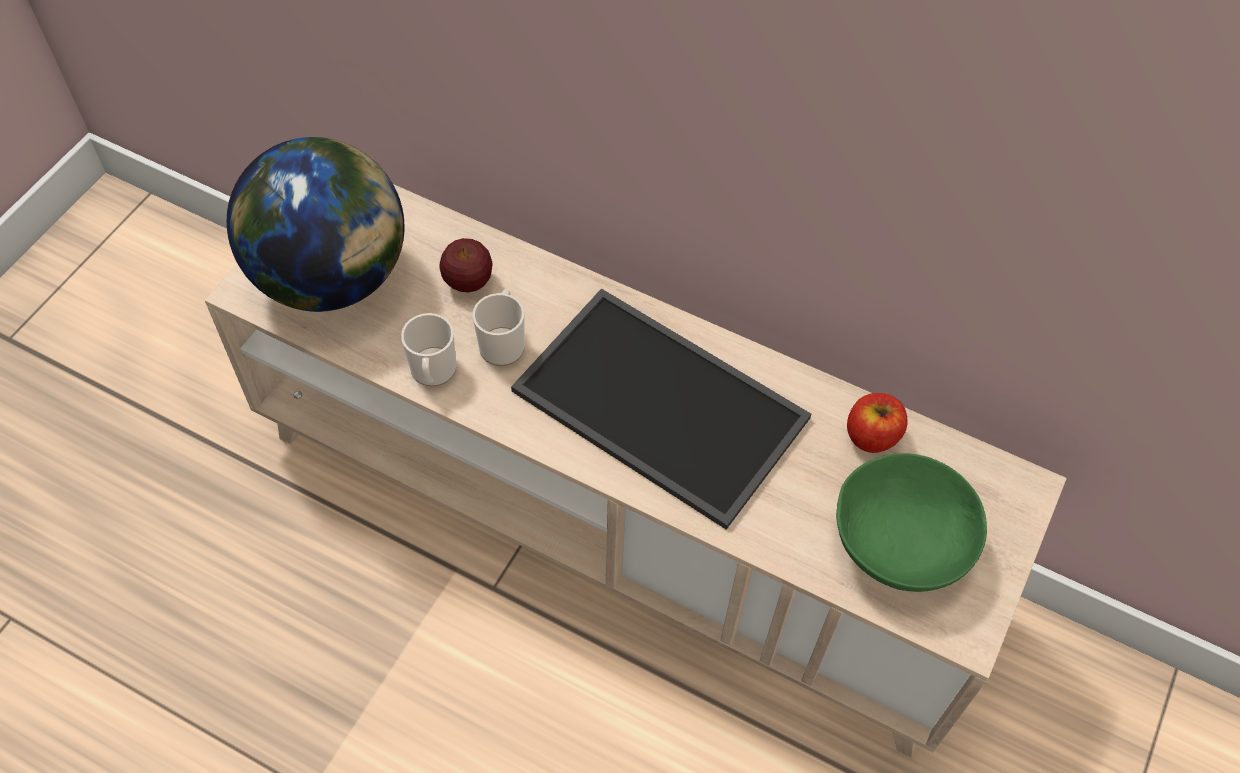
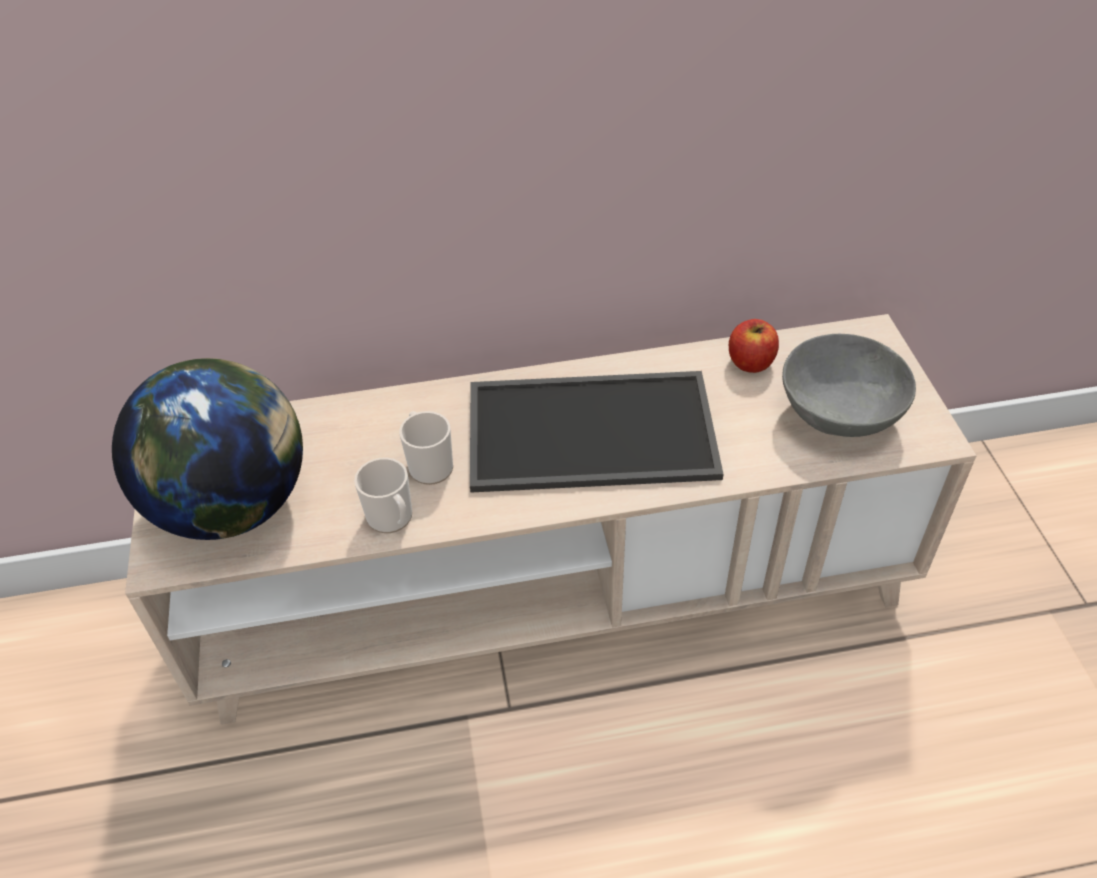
camera: 35 degrees left, 10 degrees down
(468, 281) = (357, 440): apple -> none
(899, 545) = (839, 414): green bowl -> grey bowl

